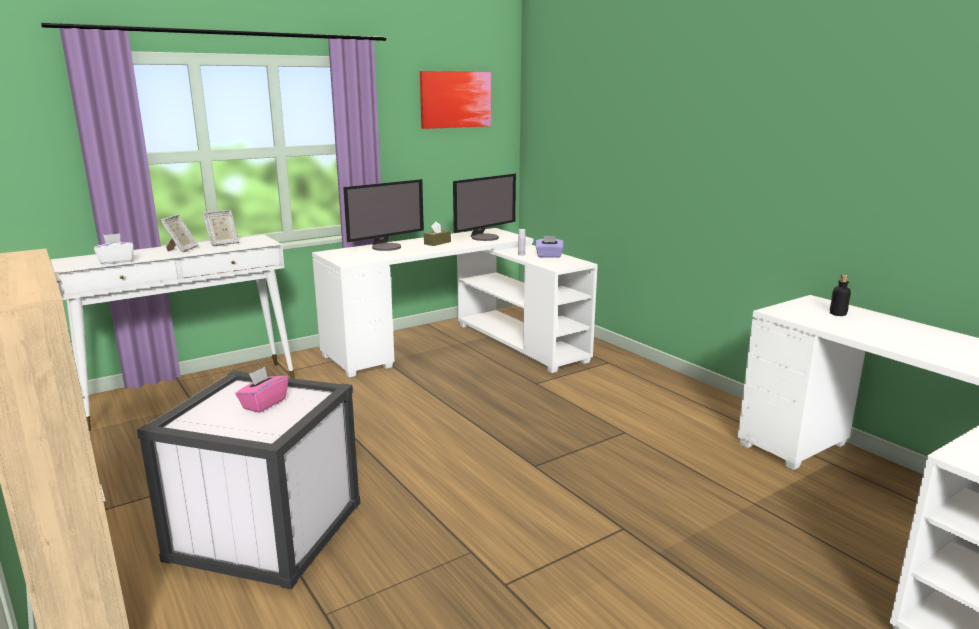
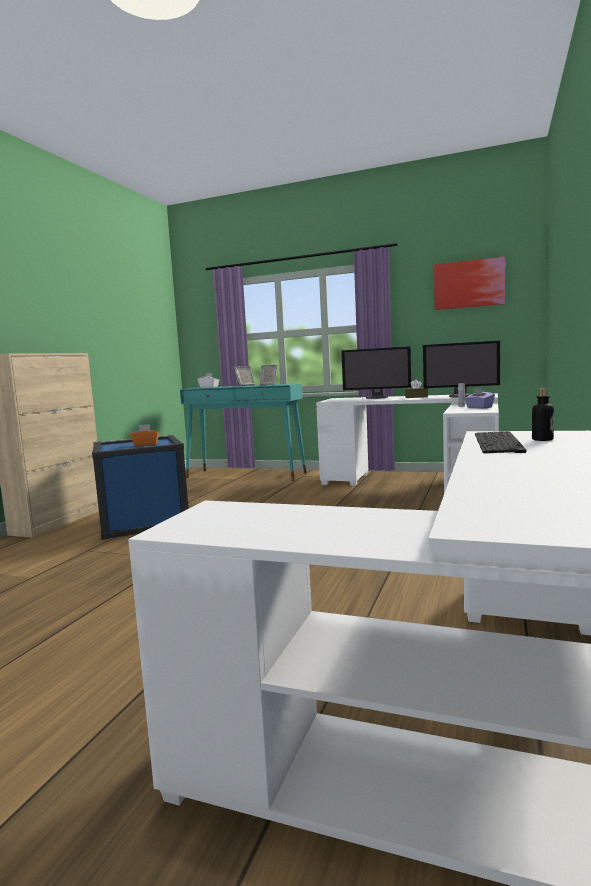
camera: 55 degrees right, 10 degrees down
(193, 394) = (246, 475): white console table -> turquoise console table
(264, 404) = (145, 445): pink tissue box -> orange tissue box
(266, 530) = (144, 522): white storage box -> blue storage box
(836, 324) = (500, 442): none -> keyboard

